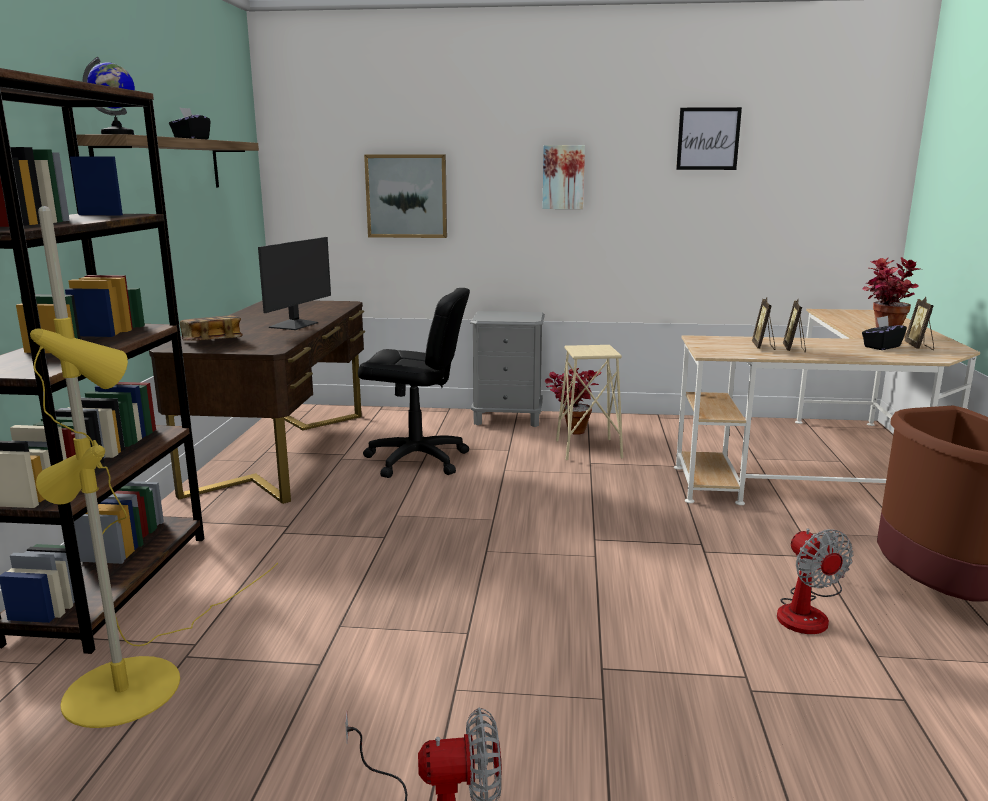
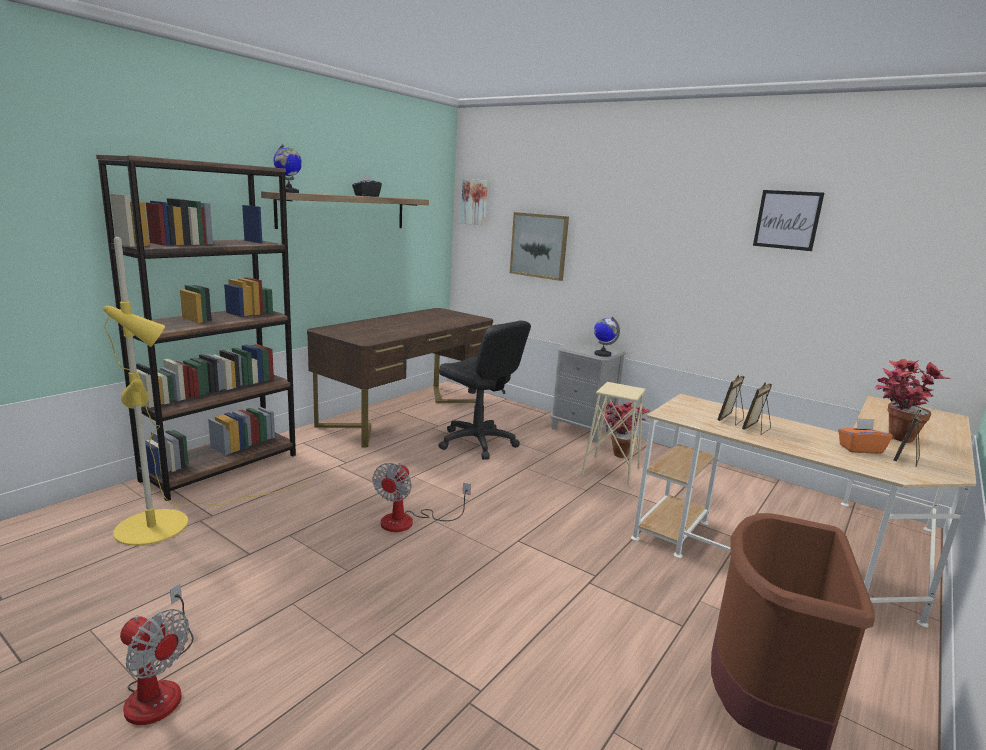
camera: 30 degrees right, 0 degrees up
(212, 342) = (348, 330): book -> none
(295, 325) = (416, 328): monitor -> none
(529, 318) = (602, 354): none -> globe
(563, 177) = (654, 242): picture -> picture (475, 202)
(807, 612) = (605, 667): fan -> fan (409, 521)
(881, 347) = (860, 449): black tissue box -> orange tissue box

